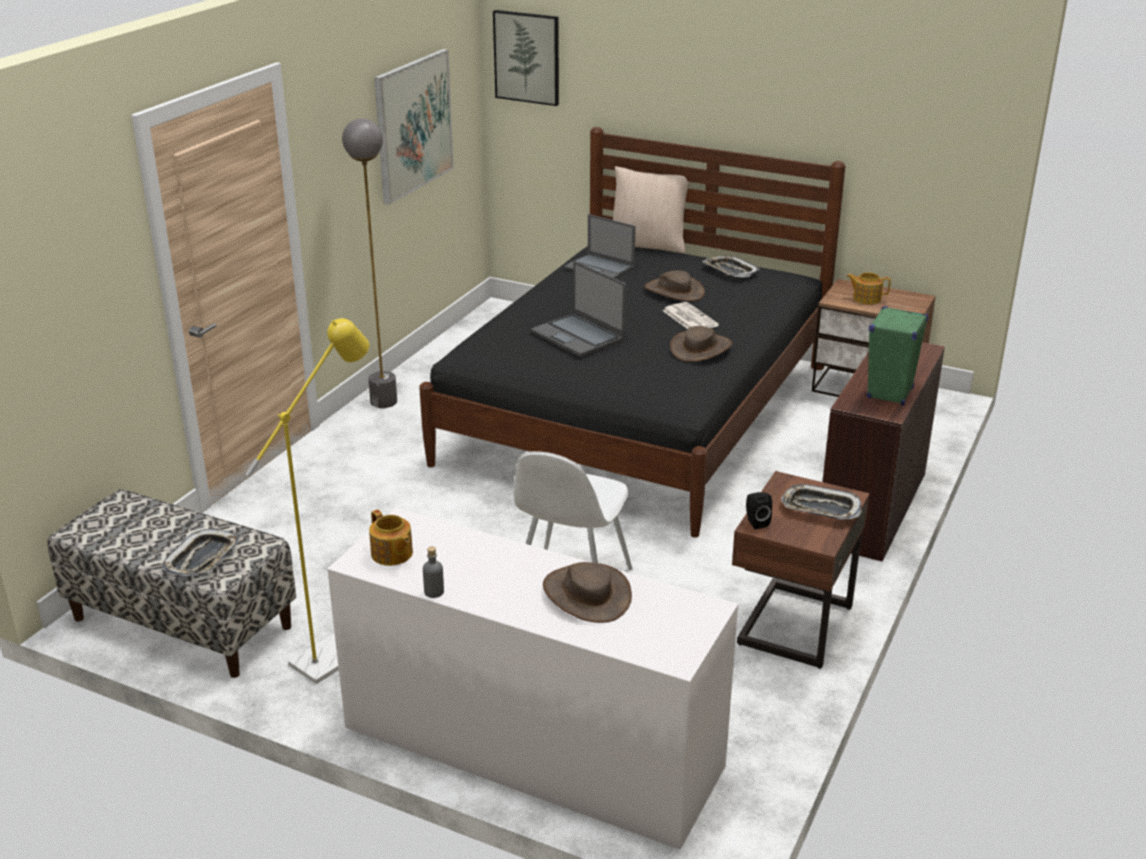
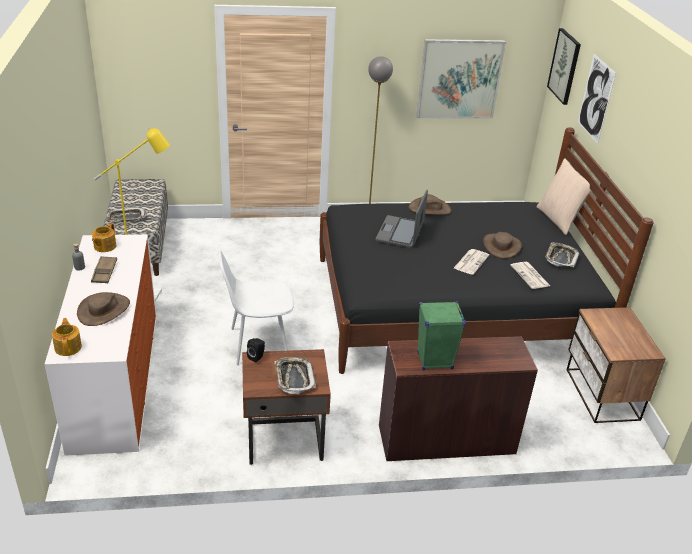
camera: 55 degrees right, 5 degrees up
(474, 571) = (104, 272): none -> brown tray
(600, 267) = (499, 213): laptop -> none
(634, 72) = (596, 98): none -> picture
(701, 348) = (436, 277): brown hat -> brown hat (429, 209)
(750, 298) = (530, 276): none -> newspaper
(866, 298) = (614, 327): teapot -> teapot (68, 347)

